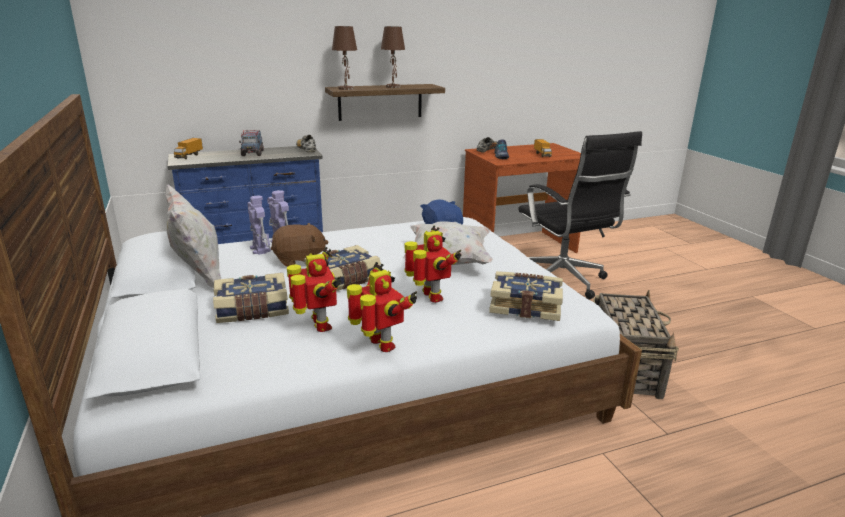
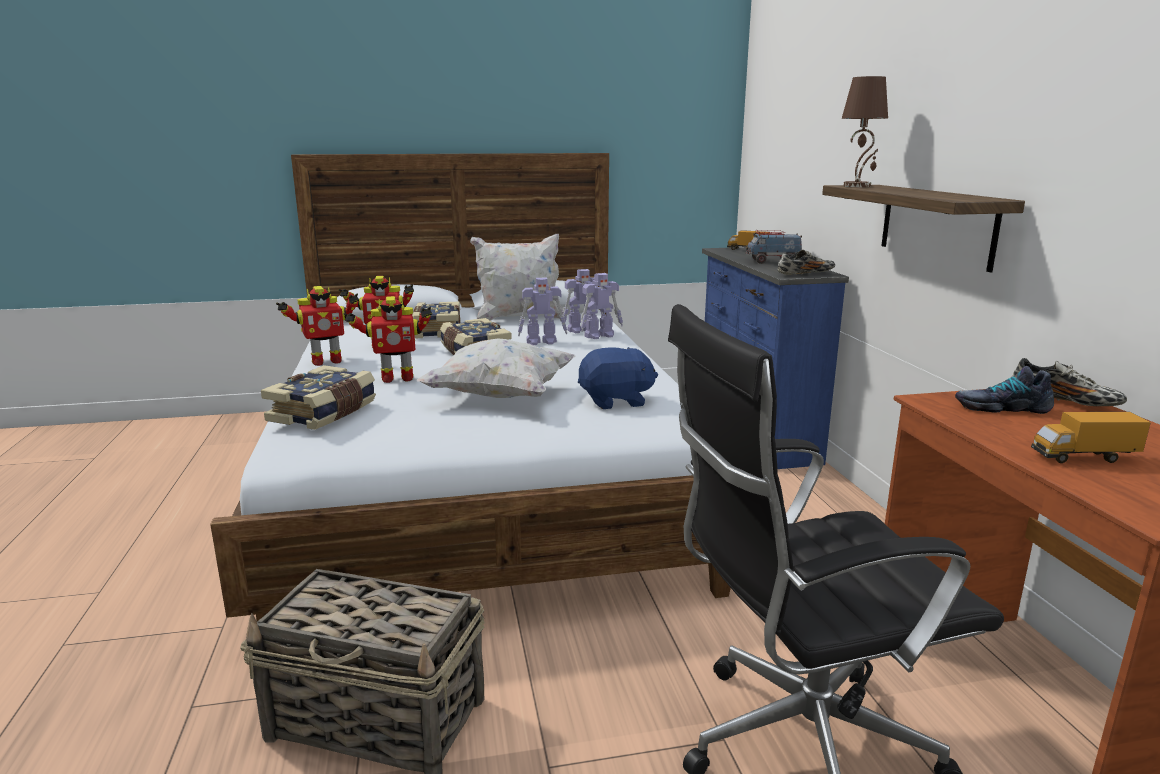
camera: 100 degrees right, 5 degrees down
(299, 260) = (542, 342): brown plush toy -> toy robot
(393, 86) = (918, 192): brown table lamp -> none

